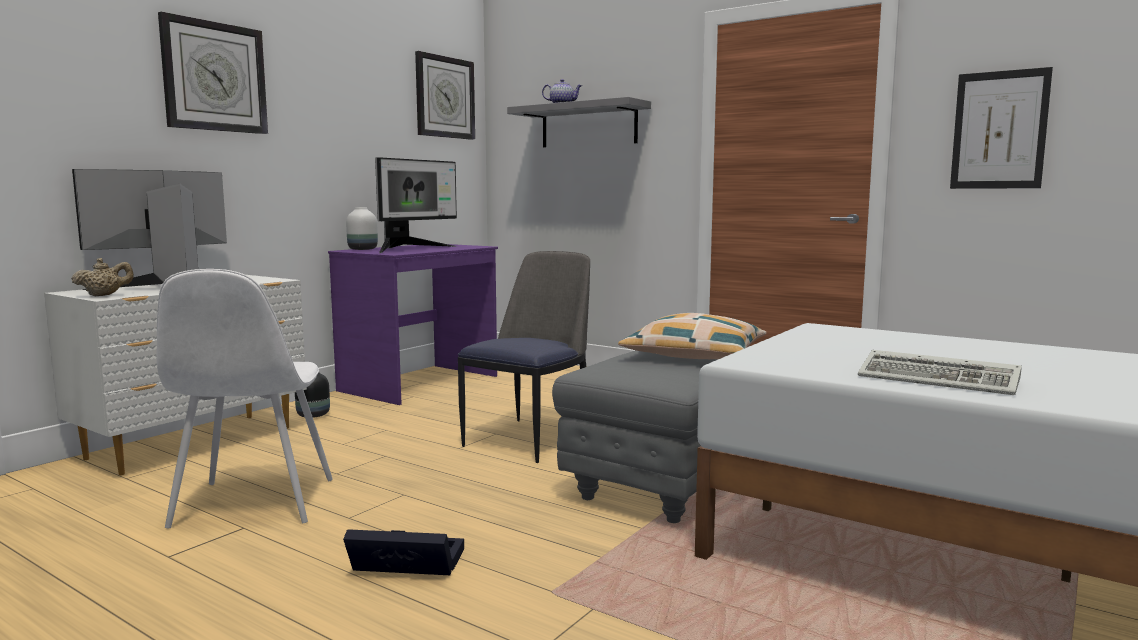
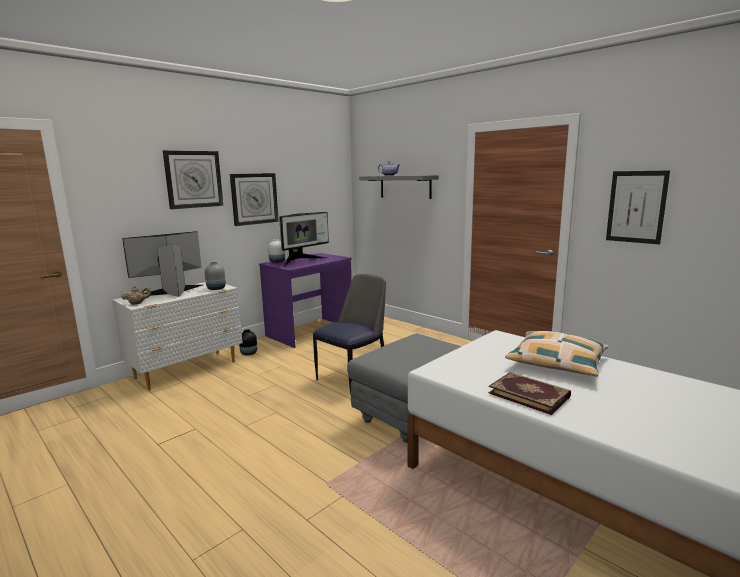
camera: 10 degrees right, 5 degrees up
(253, 504) = (203, 413): white chair -> none
(260, 281) = (216, 288): none -> grey vase
(403, 564) = (262, 458): black storage box -> none
(444, 97) = (326, 170): wall clock -> wall clock (254, 198)
(694, 355) = (430, 346): pillow -> pillow (556, 362)
(941, 380) = (529, 394): keyboard -> book

